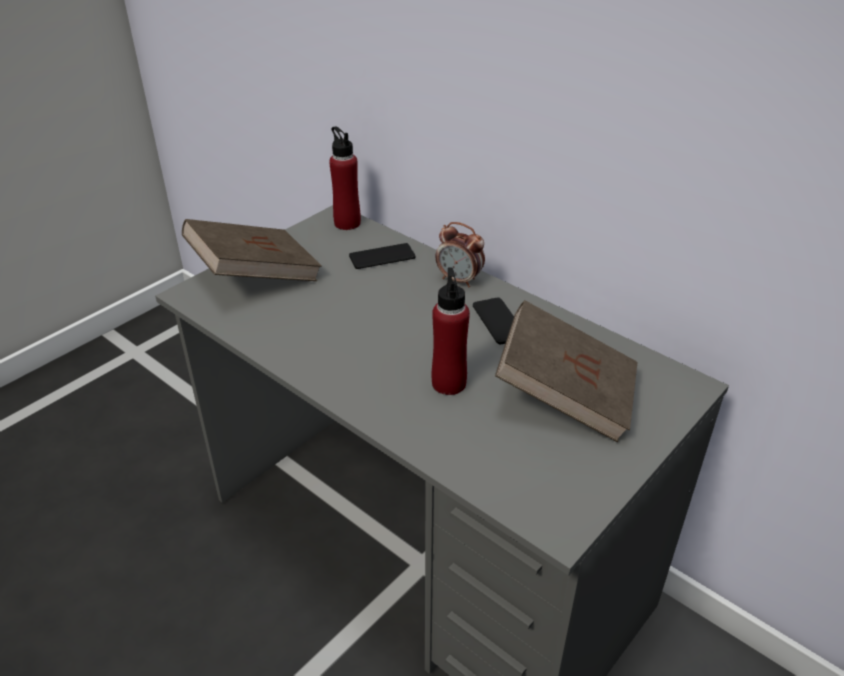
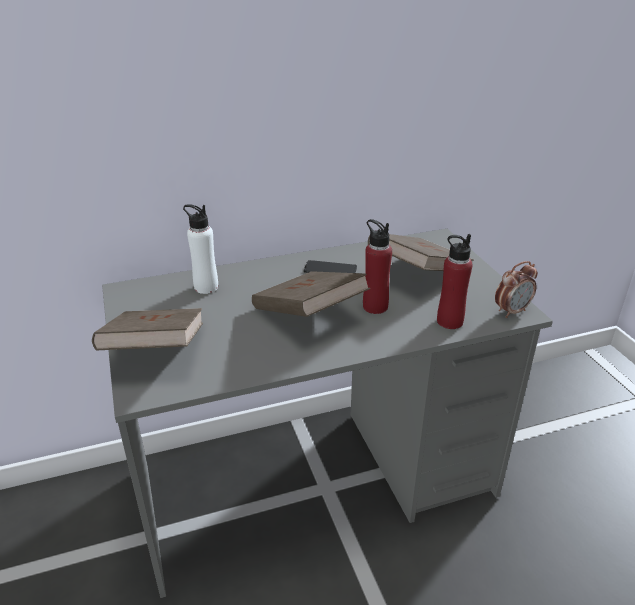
camera: 60 degrees left, 5 degrees down
(347, 223) = (139, 287): red bottle -> red bottle (449, 321)
(382, 257) = (206, 287): phone -> white bottle
(388, 340) = (308, 315): none -> brown book
(459, 280) = (271, 268): alarm clock -> alarm clock (511, 311)

